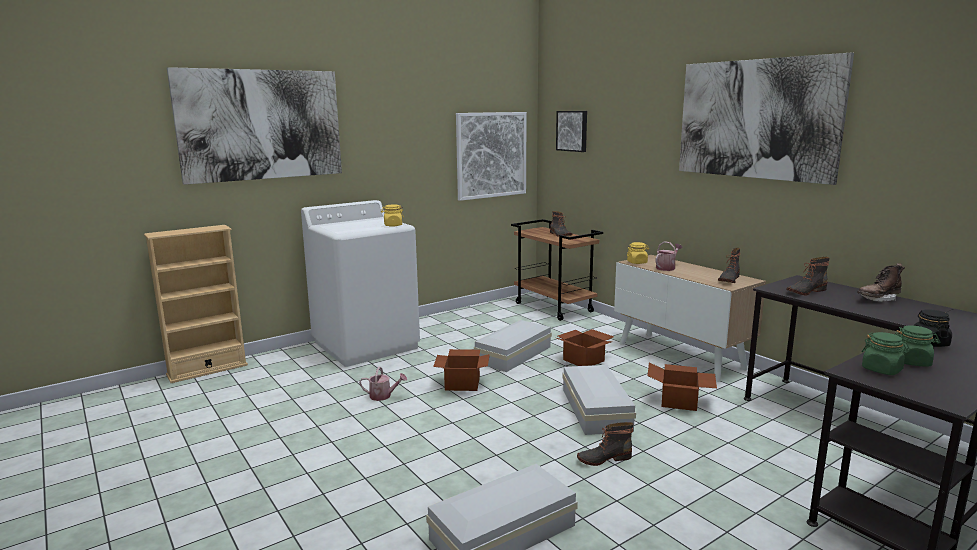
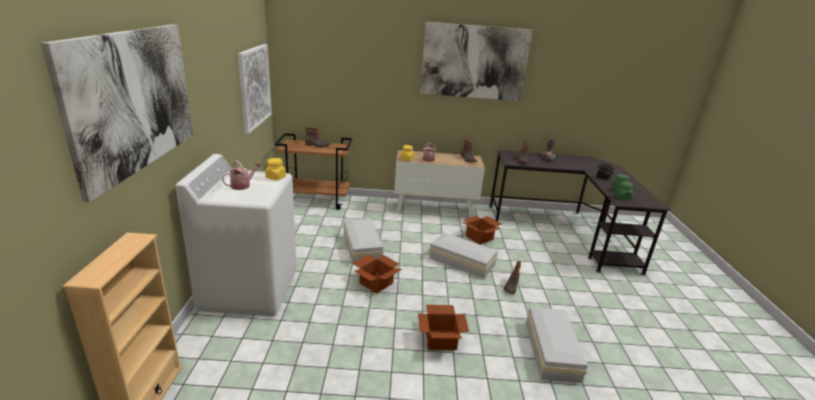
camera: 55 degrees left, 10 degrees up
(383, 396) = (351, 320): watering can -> watering can (243, 185)
(572, 131) = (313, 61): picture -> none
(585, 360) = (403, 233): cardboard box -> cardboard box (441, 339)

